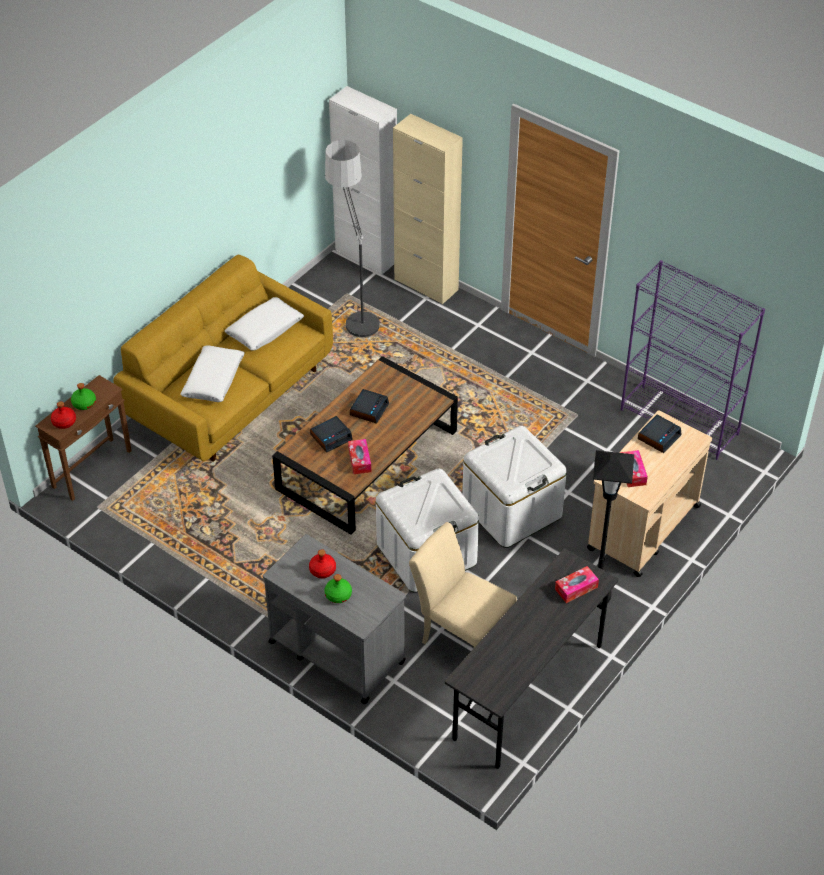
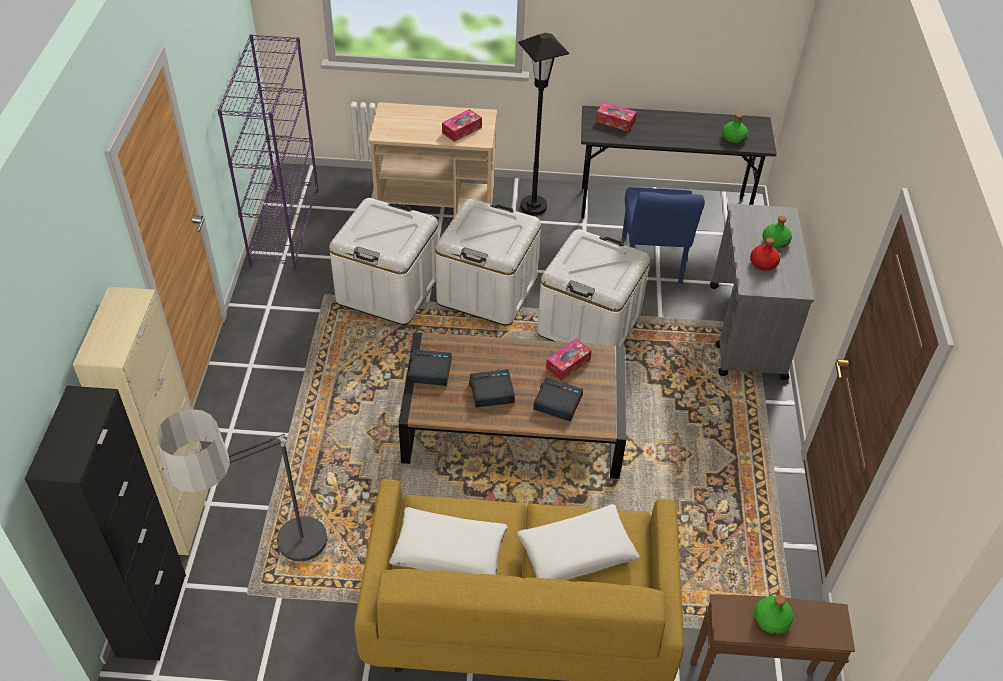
camera: 125 degrees left, 0 degrees up
(64, 422) = (817, 620): red bottle -> none
(366, 256) = (152, 614): white cabinet -> black cabinet
(460, 636) = (652, 264): beige chair -> blue chair
(490, 663) = (733, 137): none -> green bottle
(557, 452) = (388, 289): none -> white storage box
(659, 437) = (404, 129): alarm clock -> alarm clock (429, 371)

